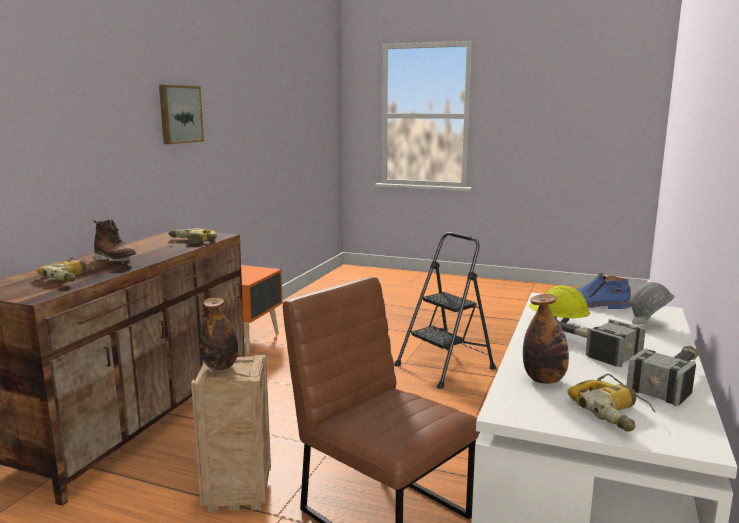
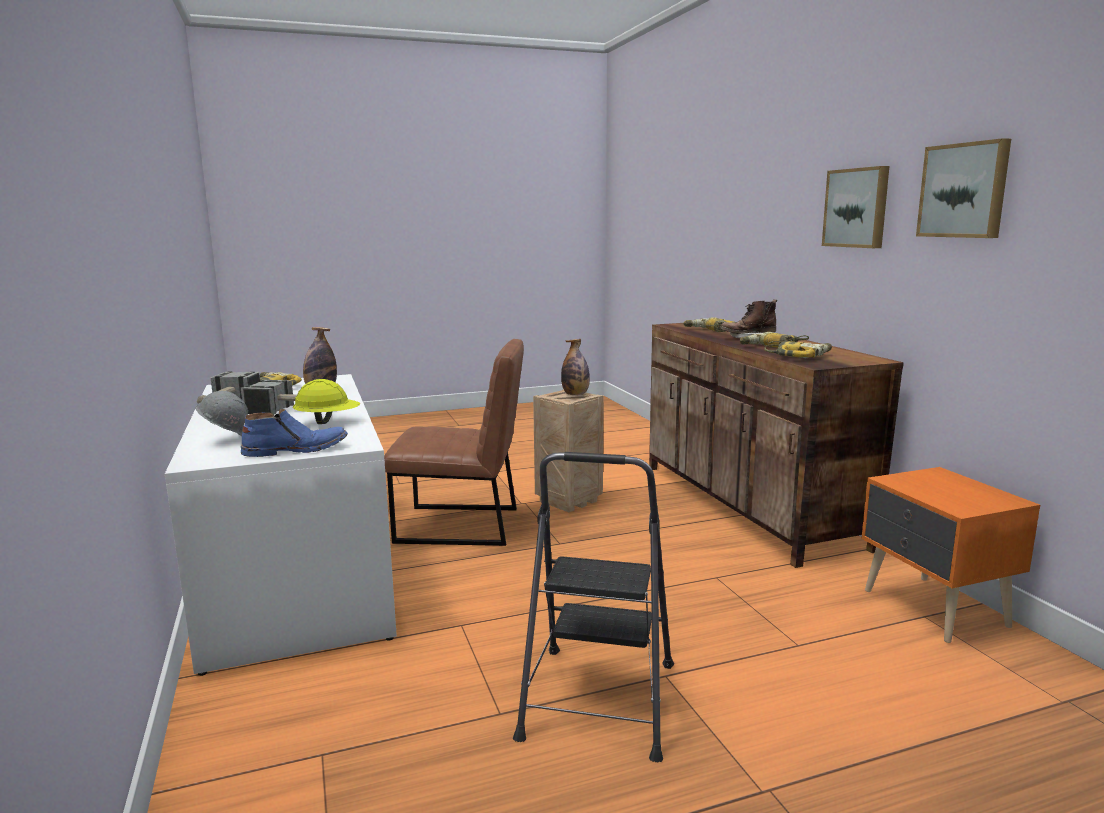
camera: 140 degrees right, 0 degrees up
(112, 126) = (857, 208): none -> picture
(157, 250) = (772, 347): none -> power drill

